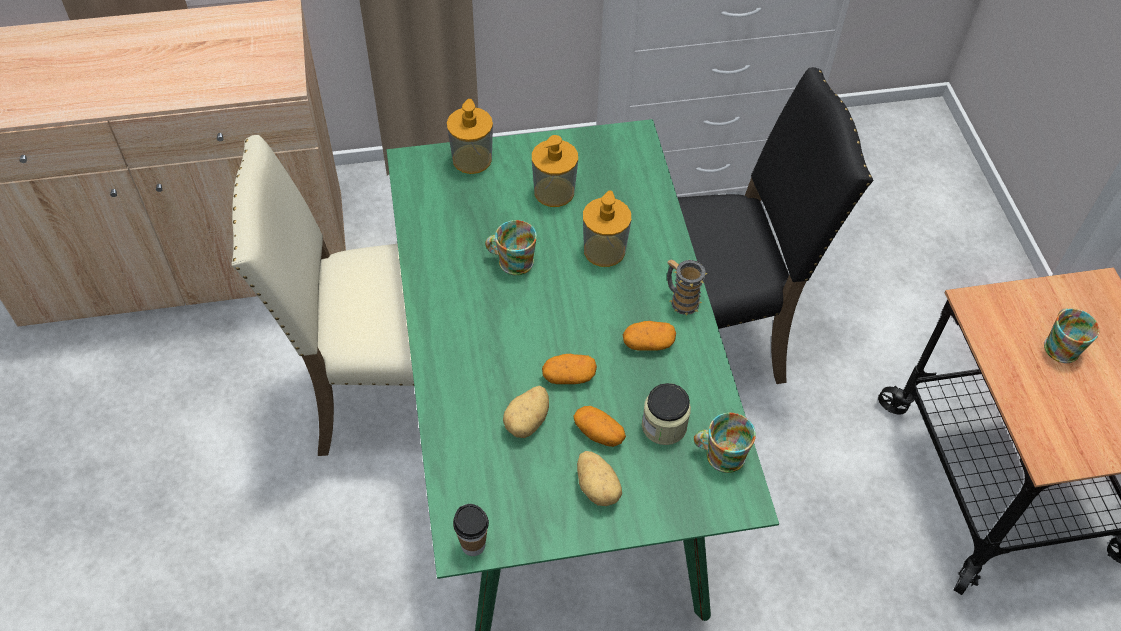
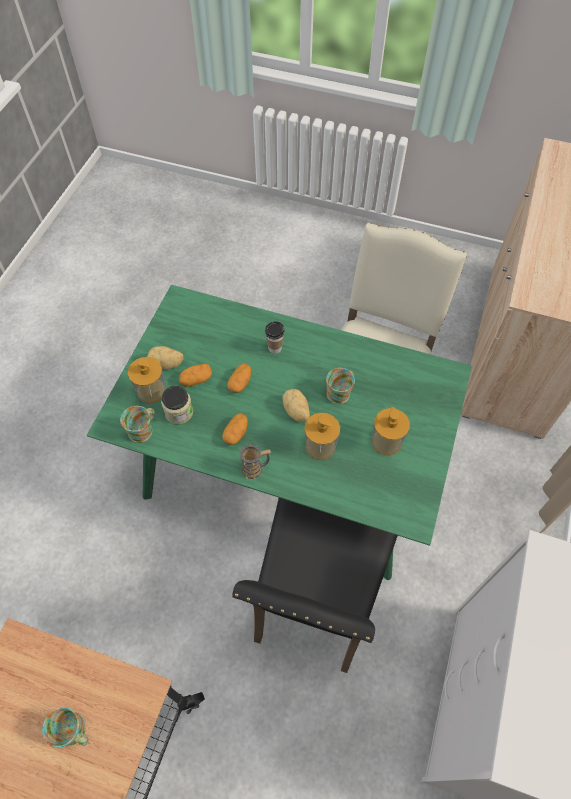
camera: 120 degrees right, 5 degrees up
(472, 159) = (440, 407): soap dispenser -> soap dispenser (151, 390)
(473, 545) = (175, 302): cup -> cup (275, 348)
(528, 421) = (225, 352): potato -> potato (295, 411)

